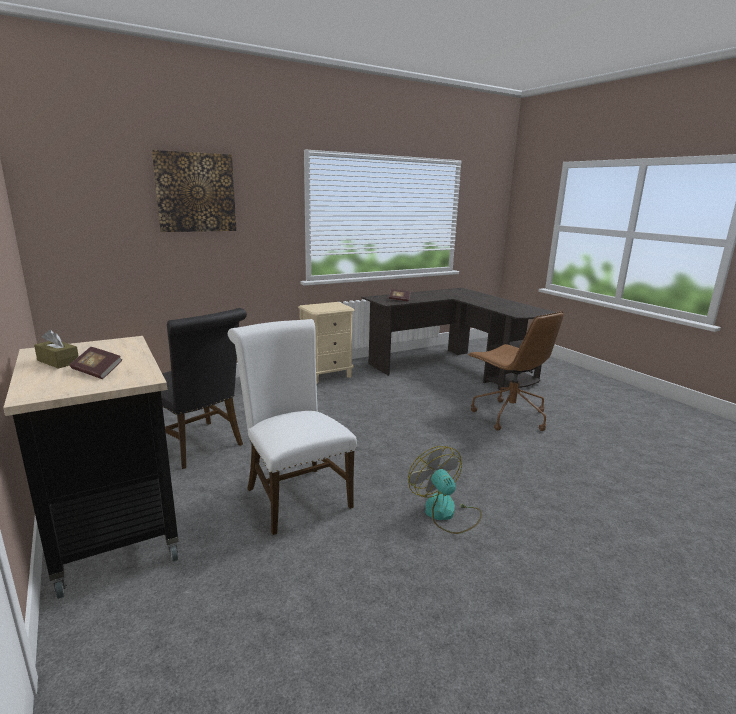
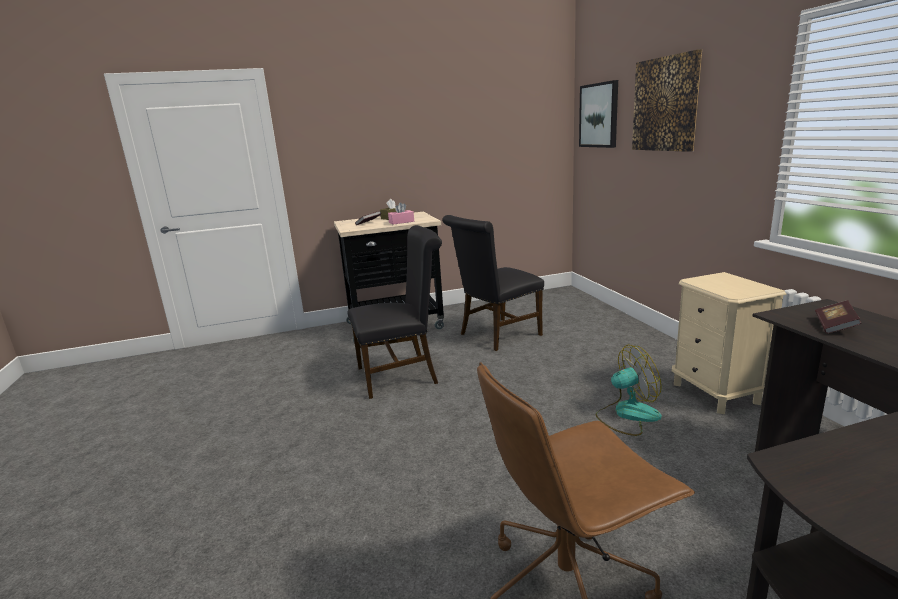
camera: 105 degrees right, 0 degrees up
(81, 196) = (599, 115): none -> picture
(121, 353) = (401, 222): none -> pink tissue box
(294, 494) = (402, 374): white chair -> black chair
(446, 513) = (327, 446): fan -> fan (627, 415)

